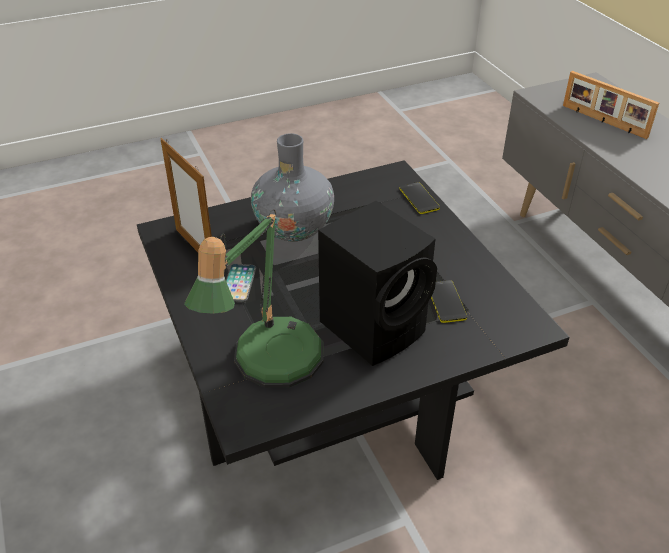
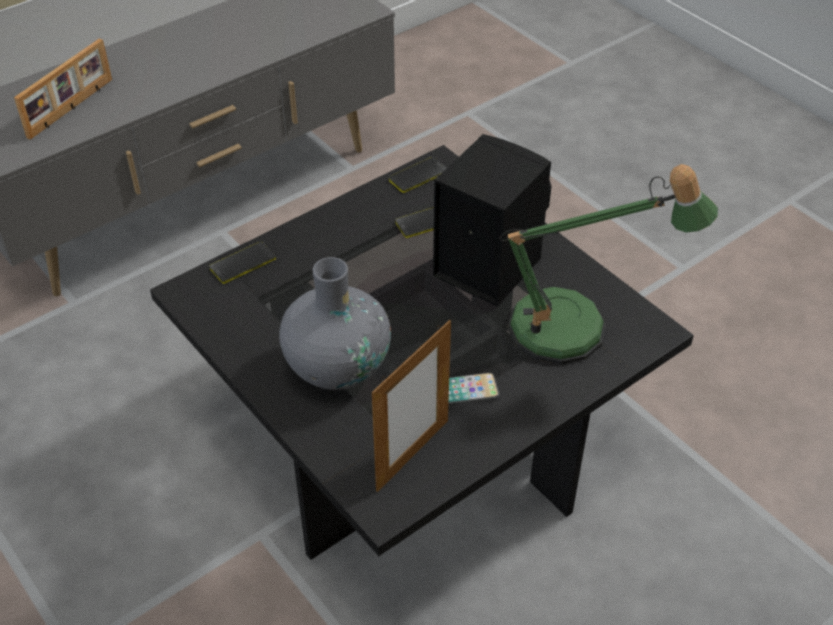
camera: 105 degrees left, 5 degrees up
(517, 308) = (418, 175): none -> phone

